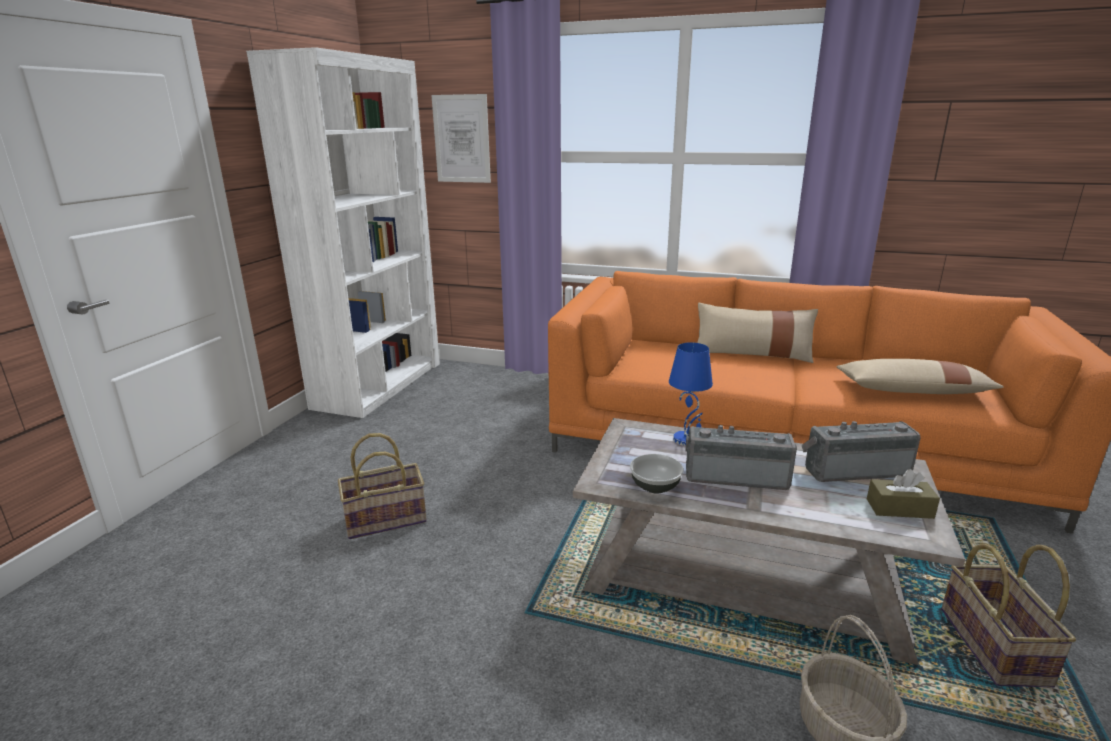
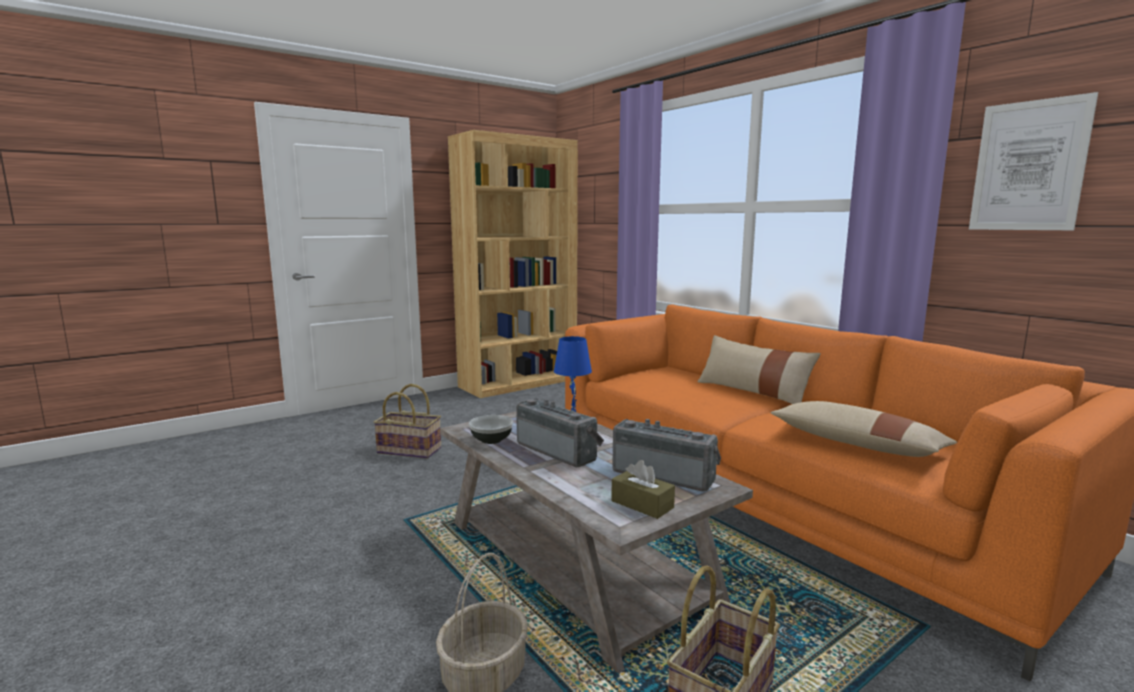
camera: 35 degrees right, 10 degrees down
(379, 384) = (519, 383): white bookcase -> brown bookcase
(461, 139) = (605, 197): picture -> picture (1028, 166)

